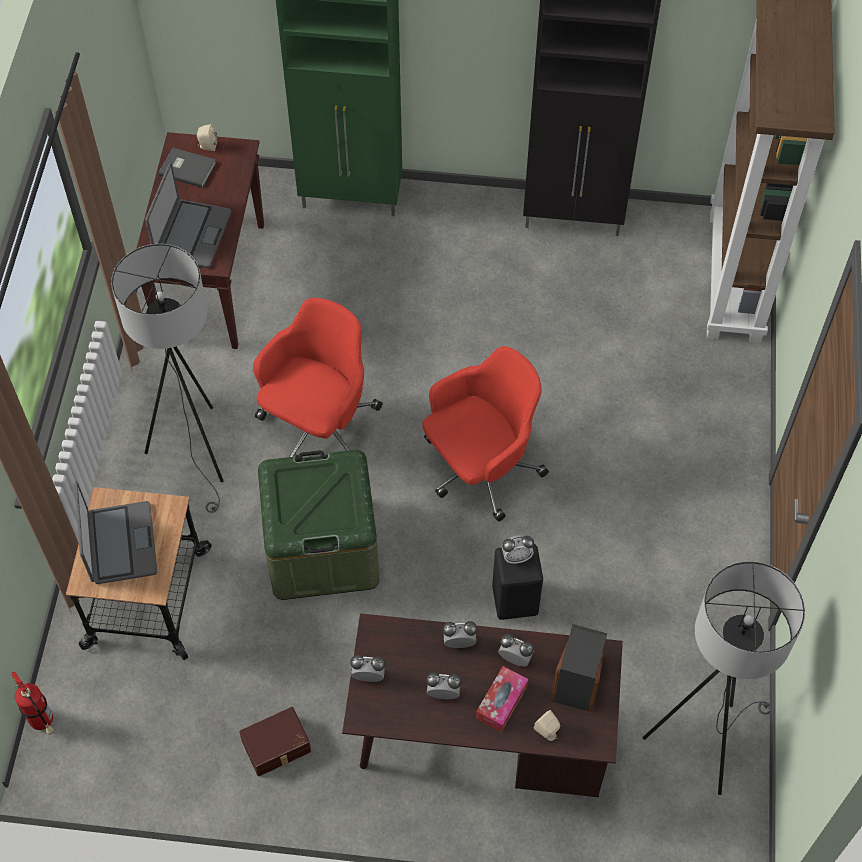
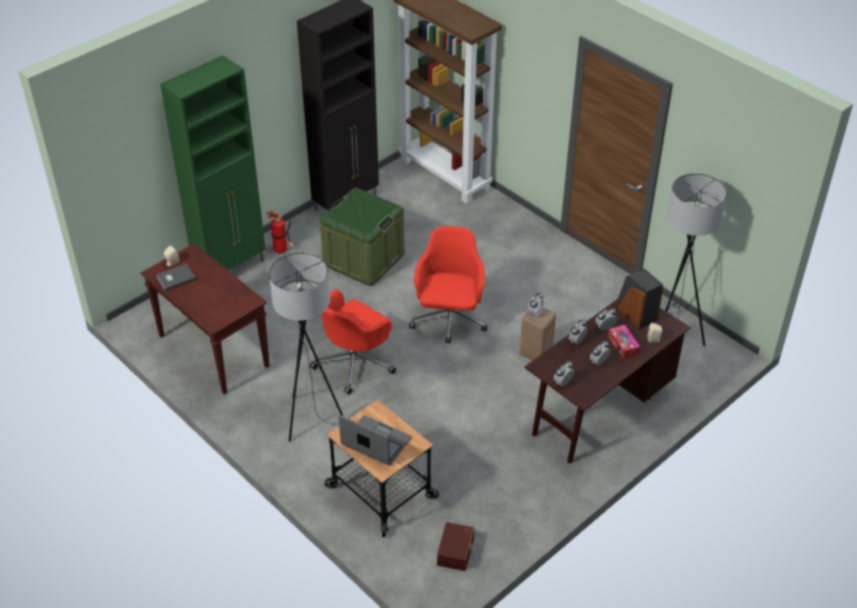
camera: 50 degrees left, 15 degrees down
(43, 722) = (411, 582): fire extinguisher -> fire extinguisher (282, 251)
(192, 234) = (221, 300): laptop -> none
(277, 747) = (526, 489): brown storage box -> brown storage box (456, 551)
(319, 425) = (354, 362): red office chair -> red office chair turned 120 degrees counterclockwise
(322, 549) = (429, 404): green storage box -> green storage box (363, 259)
(516, 599) = (535, 351): black stool -> beige stool

